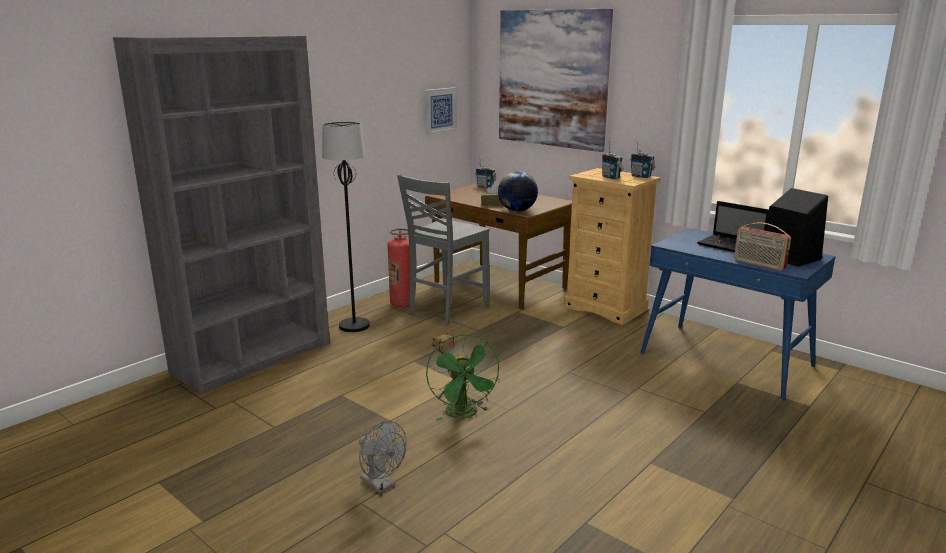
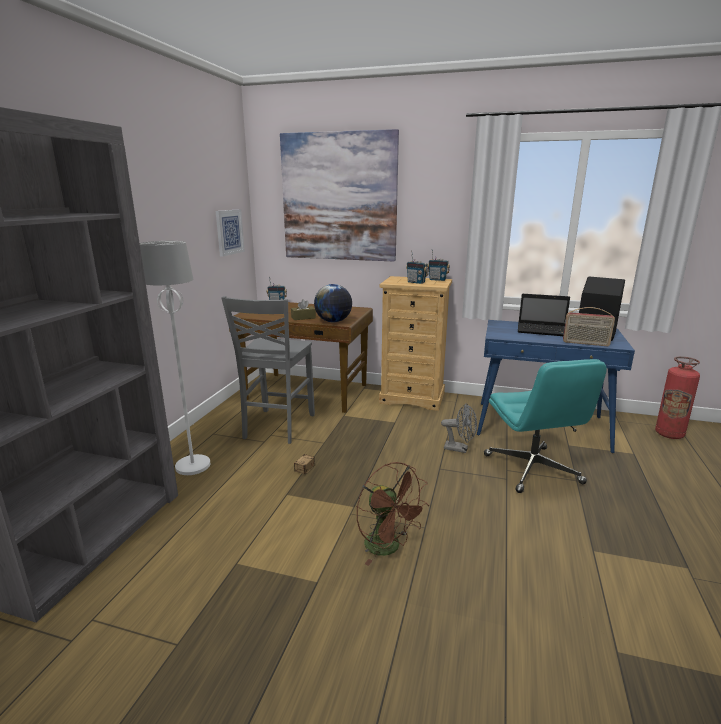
camera: 25 degrees left, 0 degrees up
(354, 326) = (192, 466): black floor lamp -> white floor lamp
(381, 485) = (377, 690): grey fan -> grey fan (459, 449)
(402, 303) = (228, 429): fire extinguisher -> fire extinguisher (669, 434)
(464, 415) = (388, 548): green fan -> brown fan
(667, 393) = (533, 469): none -> turquoise office chair

